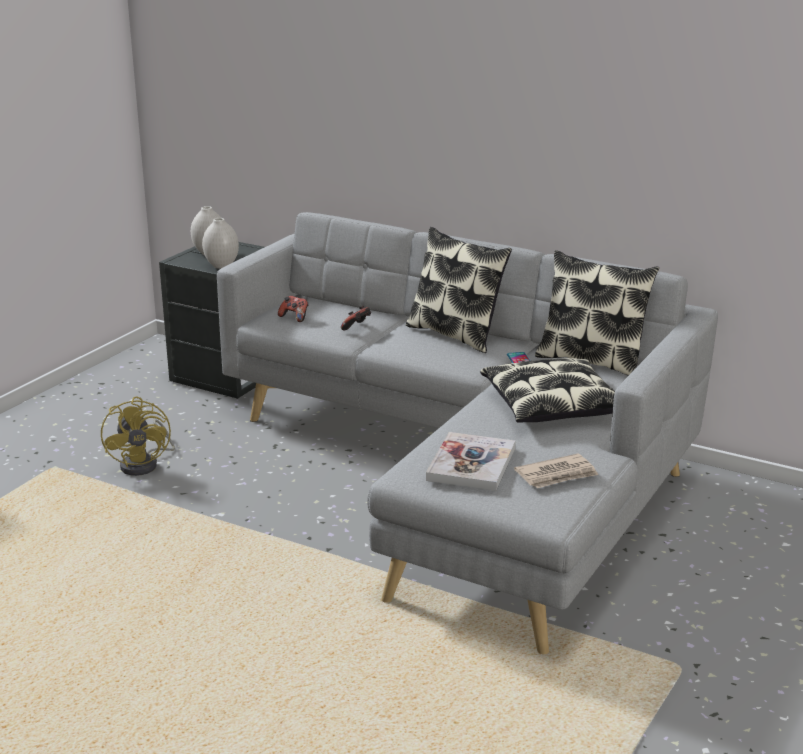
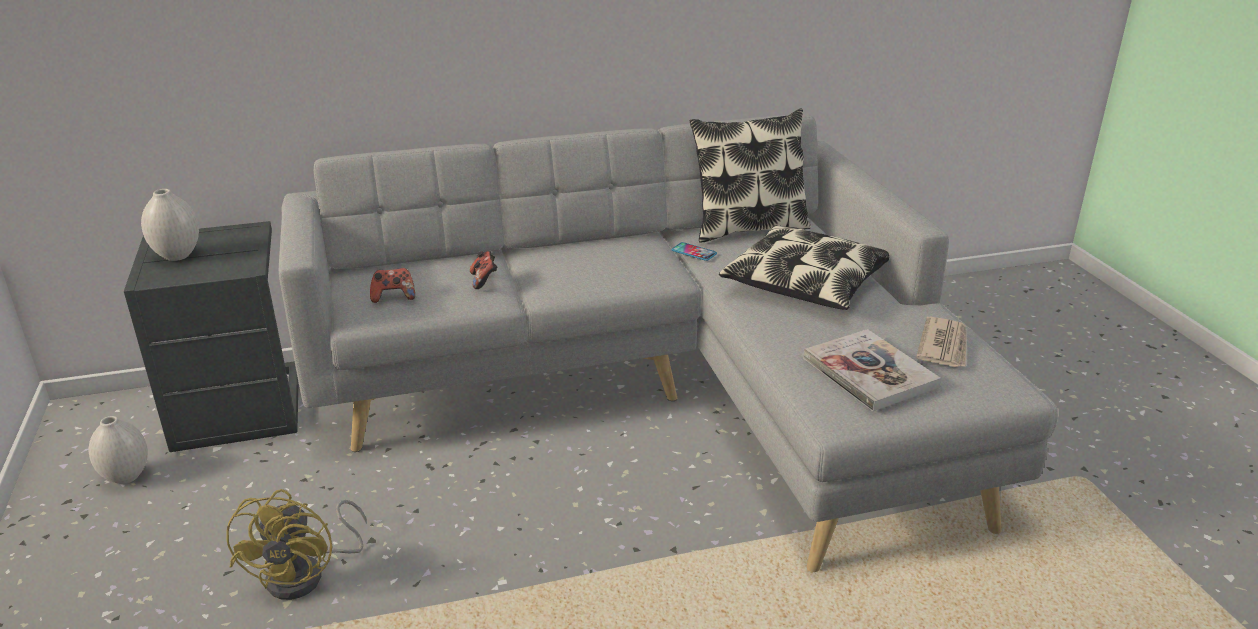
camera: 45 degrees left, 5 degrees up
(145, 464) = (307, 575): yellow fan -> yellow fan turned 60 degrees clockwise
(221, 266) = (228, 266): white vase -> white vase (125, 477)
(455, 334) = (592, 249): pillow -> none

